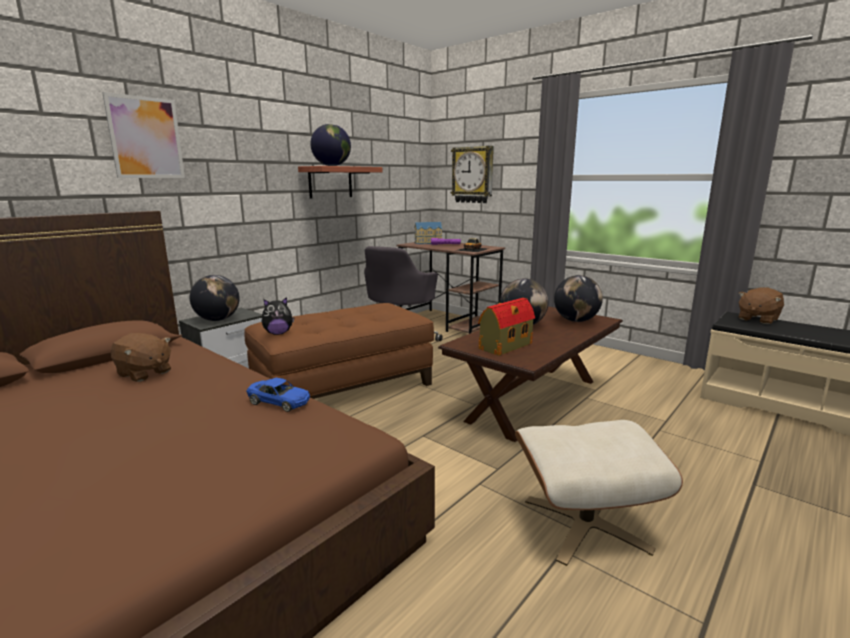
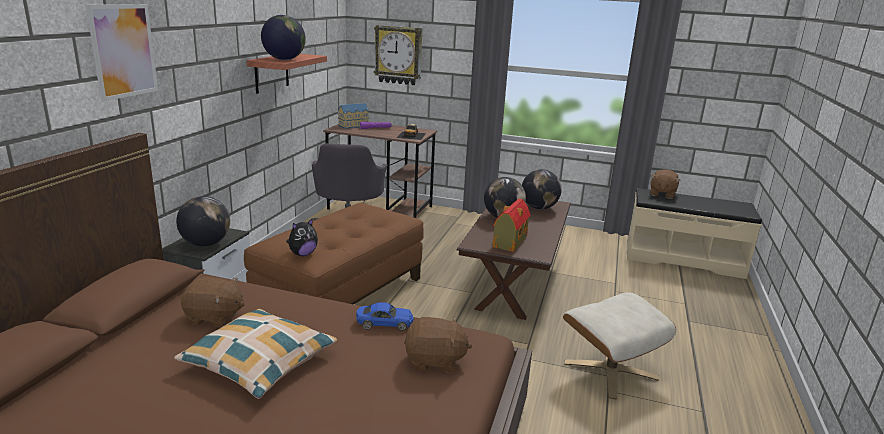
camera: 25 degrees left, 5 degrees up
(120, 415) = (260, 361): none -> pillow
(279, 449) = (435, 361): none -> brown plush toy

